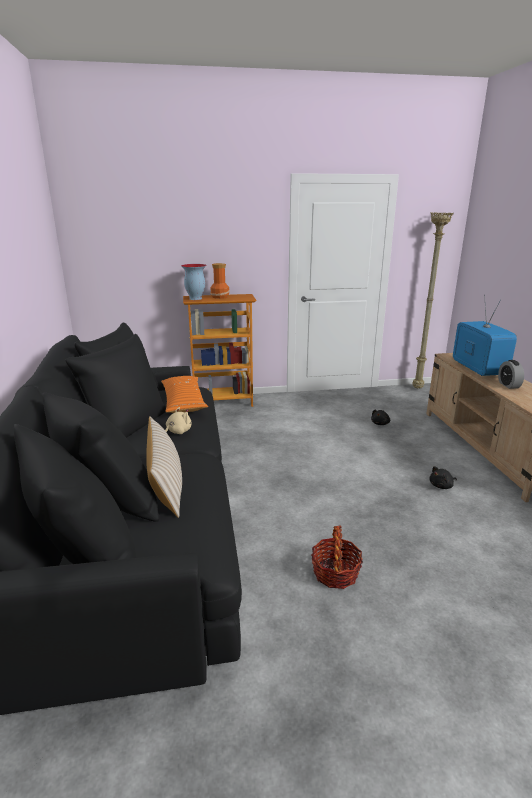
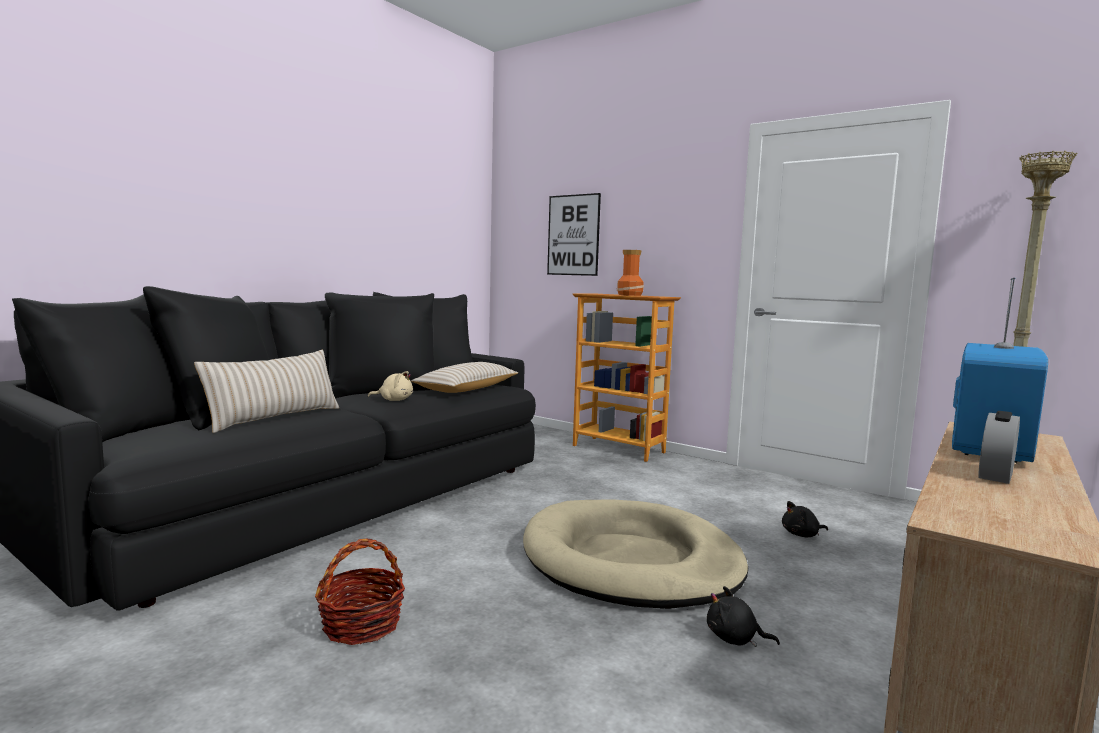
camera: 45 degrees right, 15 degrees down
(154, 250) = (573, 235): none -> picture
(183, 402) = (467, 389): orange pillow -> beige pillow
(195, 298) = (596, 293): vase -> none
(356, 471) = (631, 561): none -> beige dog bed

